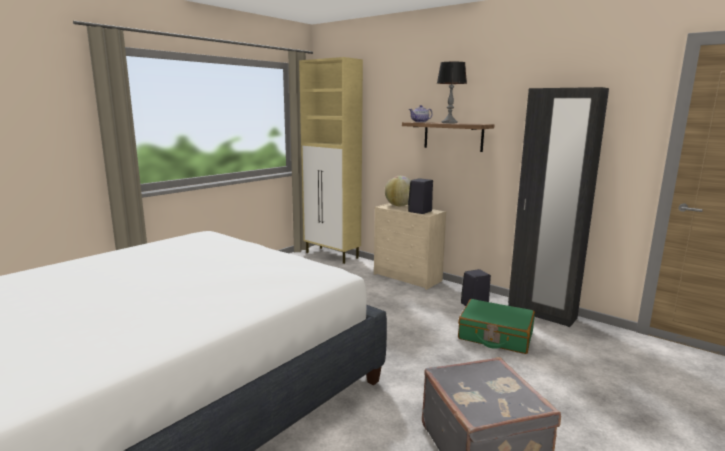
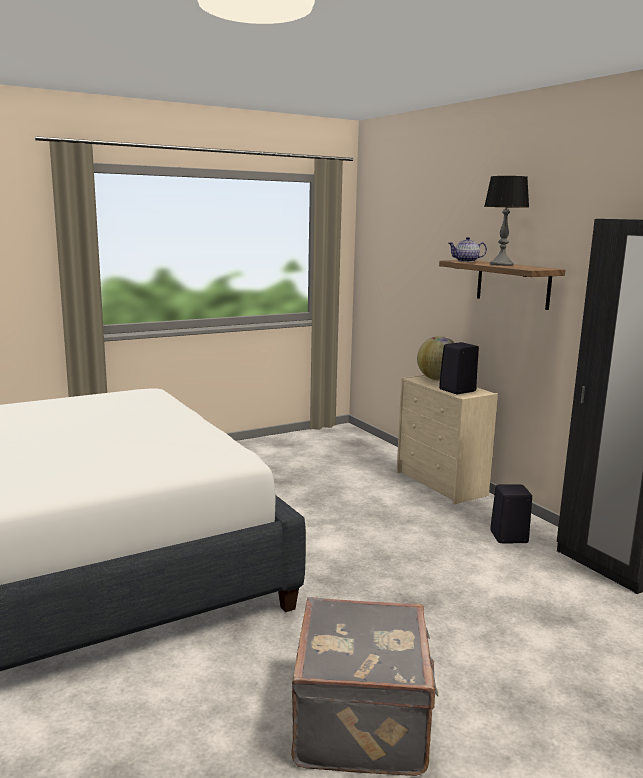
camera: 20 degrees right, 0 degrees up
(332, 255) = (359, 439): beige cabinet -> none
(495, 336) = (504, 584): green suitcase -> none

